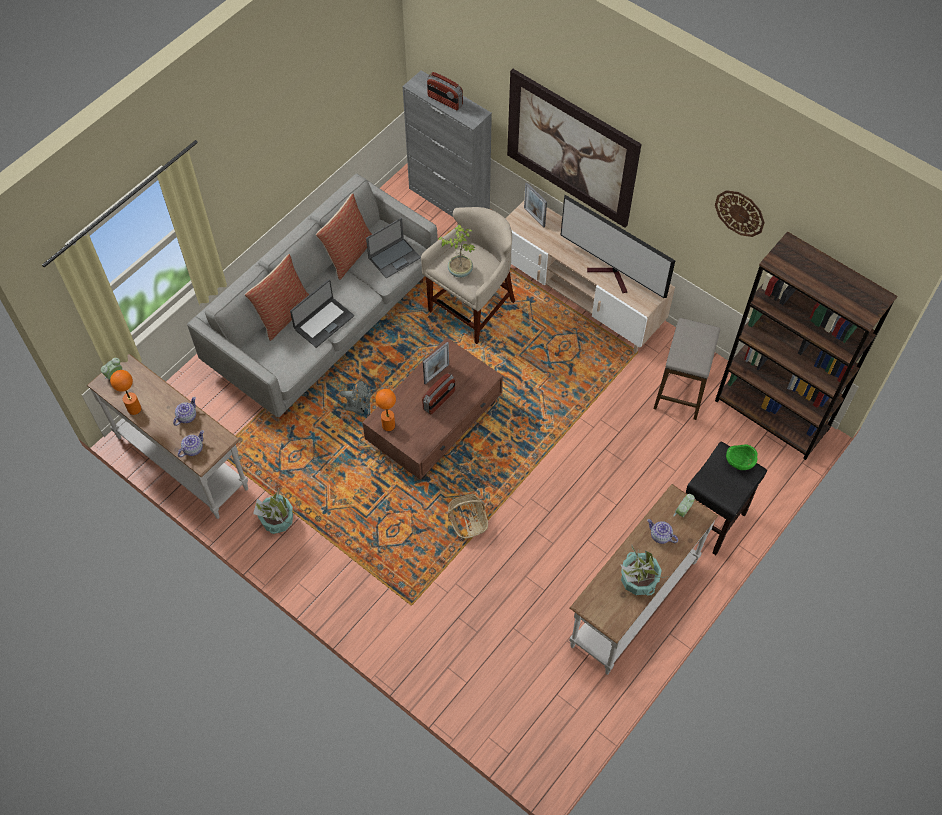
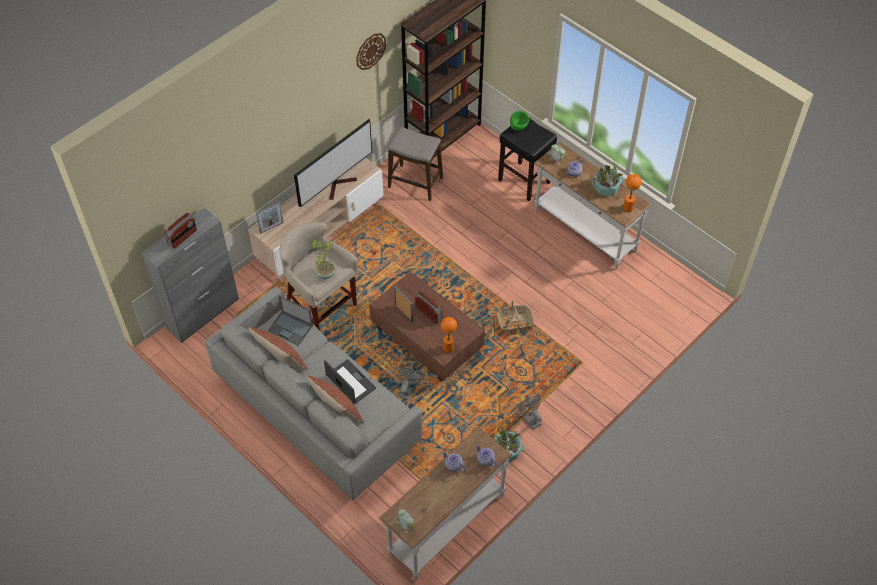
camera: 85 degrees left, 5 degrees down
(134, 409) = (442, 507): orange table lamp -> orange table lamp (628, 208)
(323, 544) = (529, 419): none -> grey fan
(394, 257) = (291, 328): laptop -> laptop turned 150 degrees clockwise
(571, 148) = (261, 156): picture -> none

